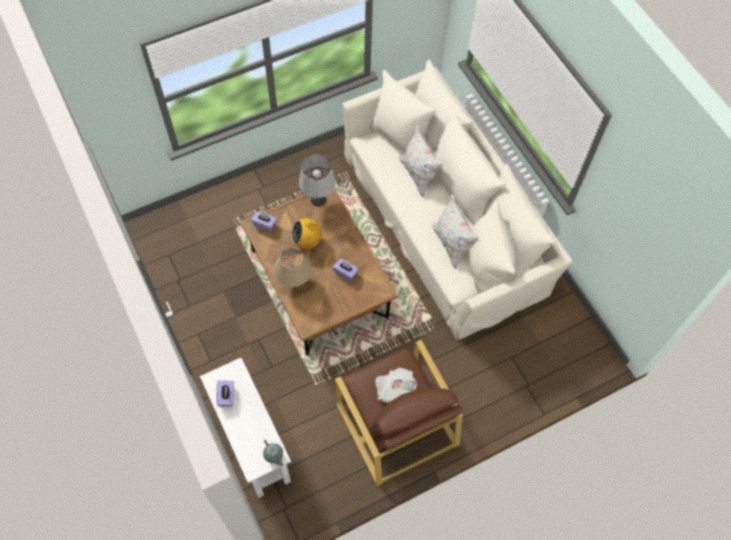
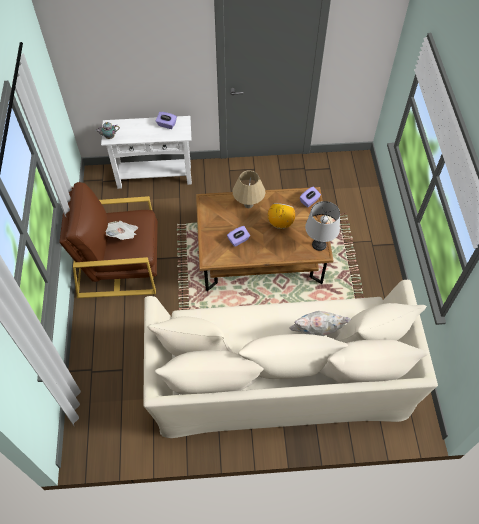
camera: 115 degrees right, 5 degrees down
(451, 244) = (229, 331): white pillow -> none

